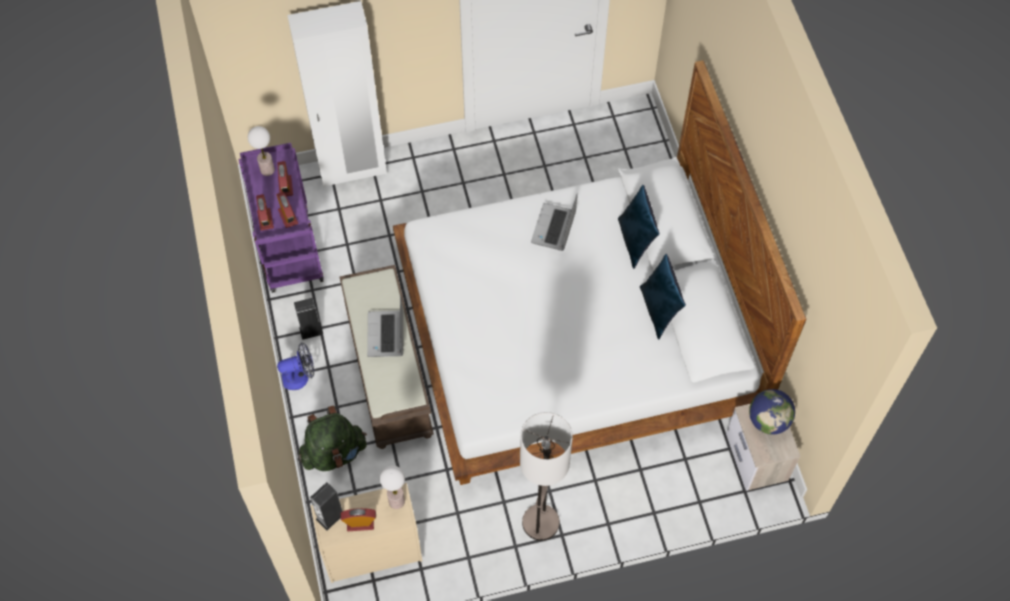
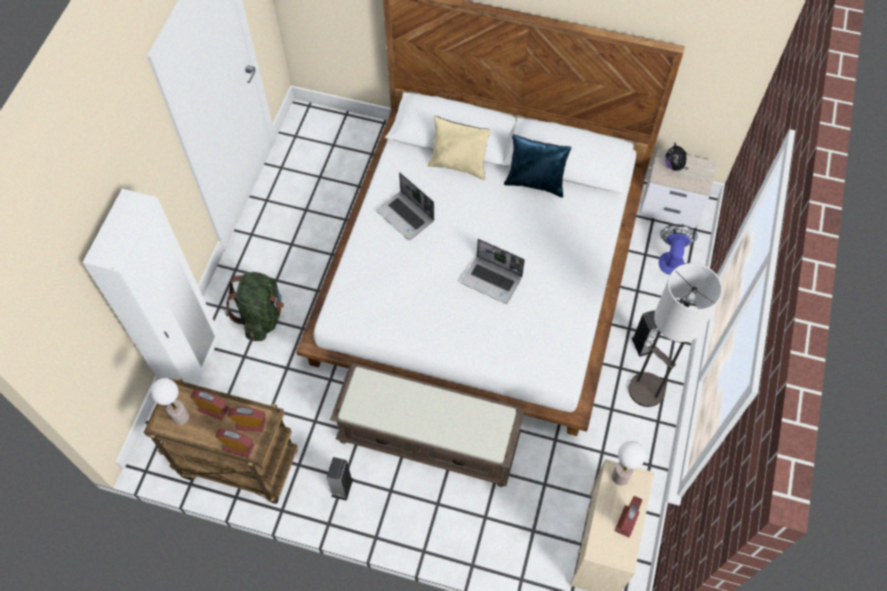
camera: 60 degrees left, 0 degrees up
(288, 248) = (237, 464): purple cart -> brown cart
(300, 376) = (384, 522): fan -> fan (671, 259)
(330, 516) = (605, 545): speaker -> speaker (642, 345)
(334, 452) = (484, 530): green backpack -> green backpack (261, 316)
(386, 335) = (424, 407): laptop -> laptop (492, 280)
(636, 241) = (459, 165): blue pillow -> beige pillow
(768, 420) = (674, 165): globe -> plush toy

